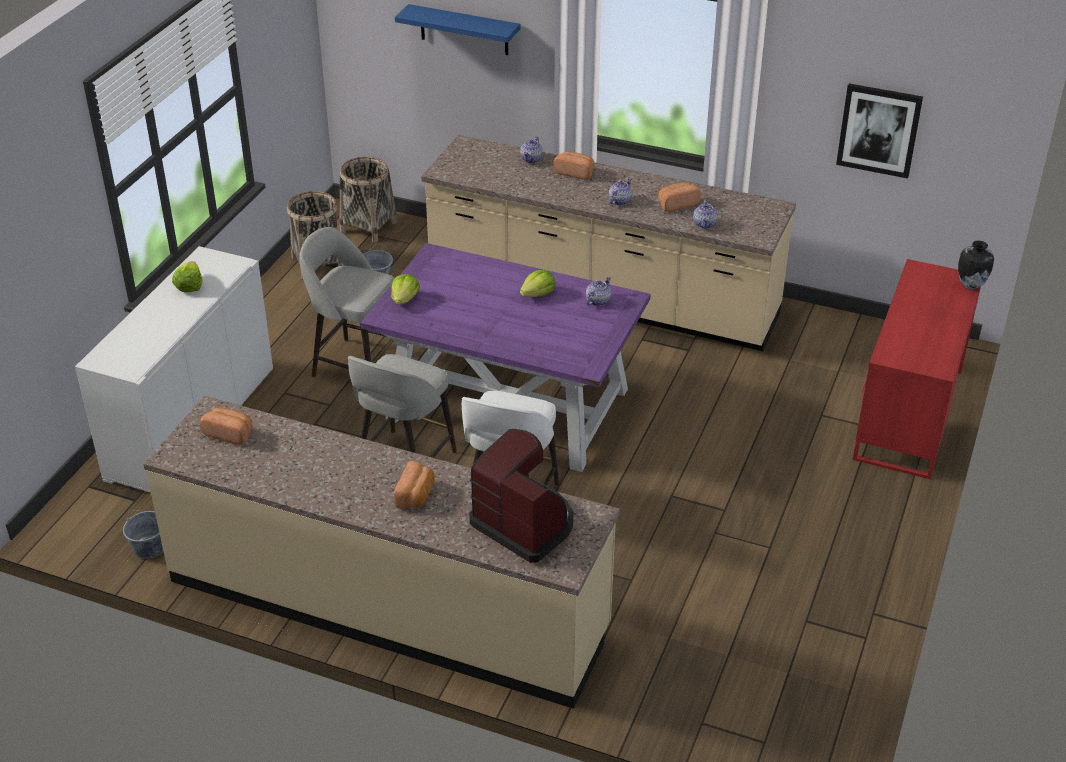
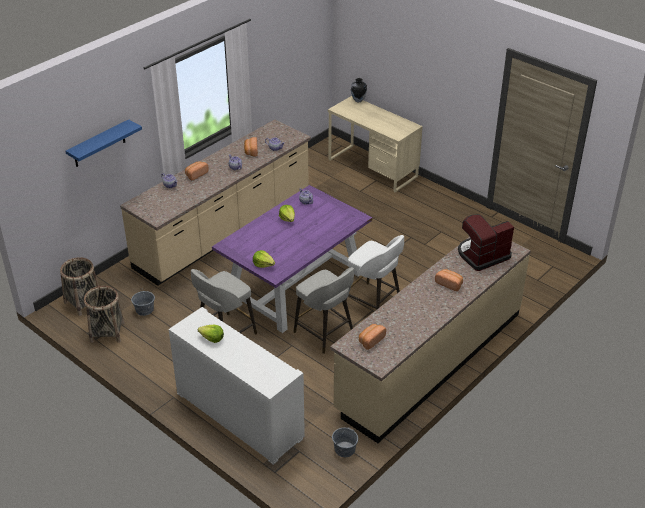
camera: 70 degrees left, 0 degrees up
(879, 130) = (286, 63): picture -> none
(908, 414) = (372, 168): red desk -> beige desk

